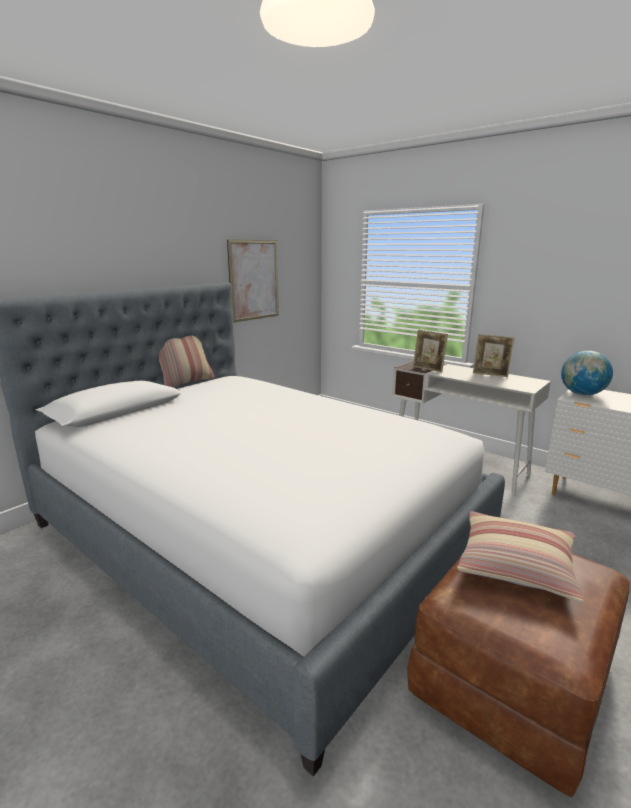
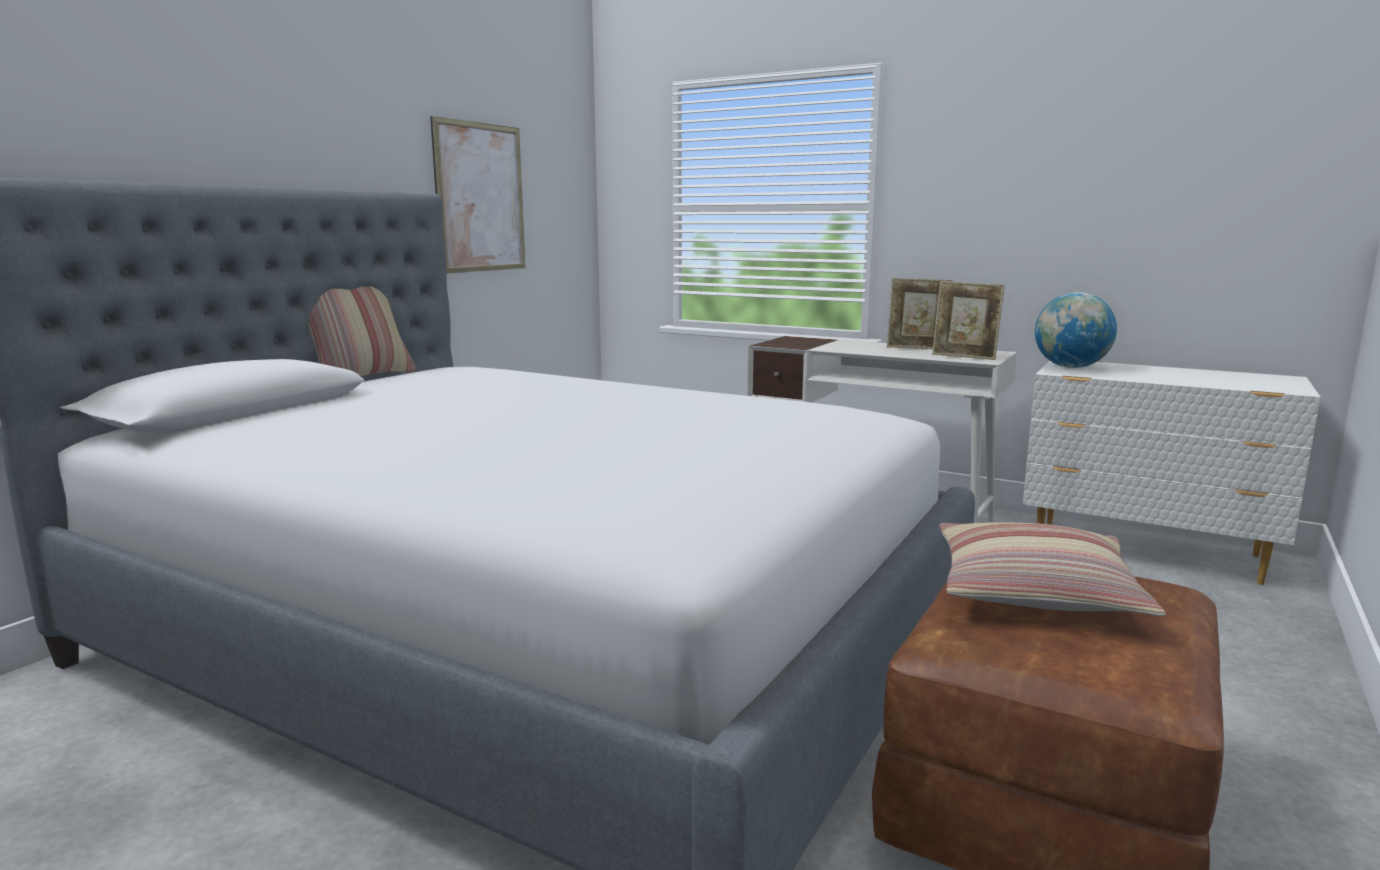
camera: 10 degrees left, 5 degrees down
(428, 369) = (809, 345): picture frame -> picture frame (964, 357)

